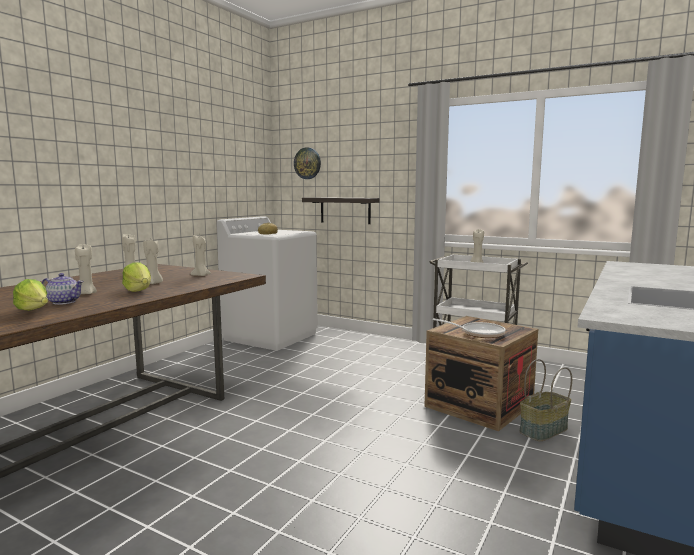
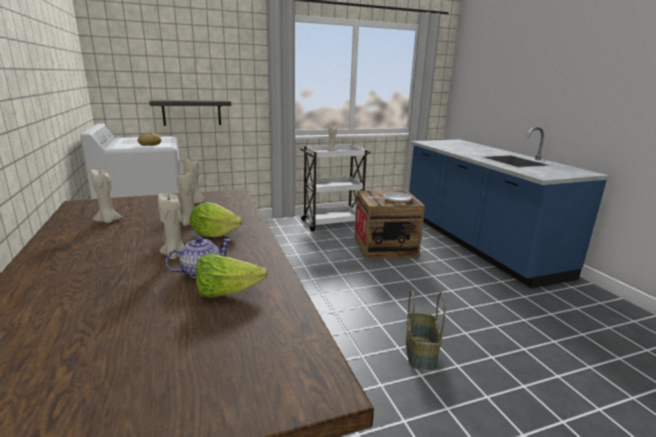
camera: 50 degrees left, 10 degrees up
(307, 163) = (138, 62): wall clock -> none
(544, 430) = (431, 248): basket -> basket (421, 353)

